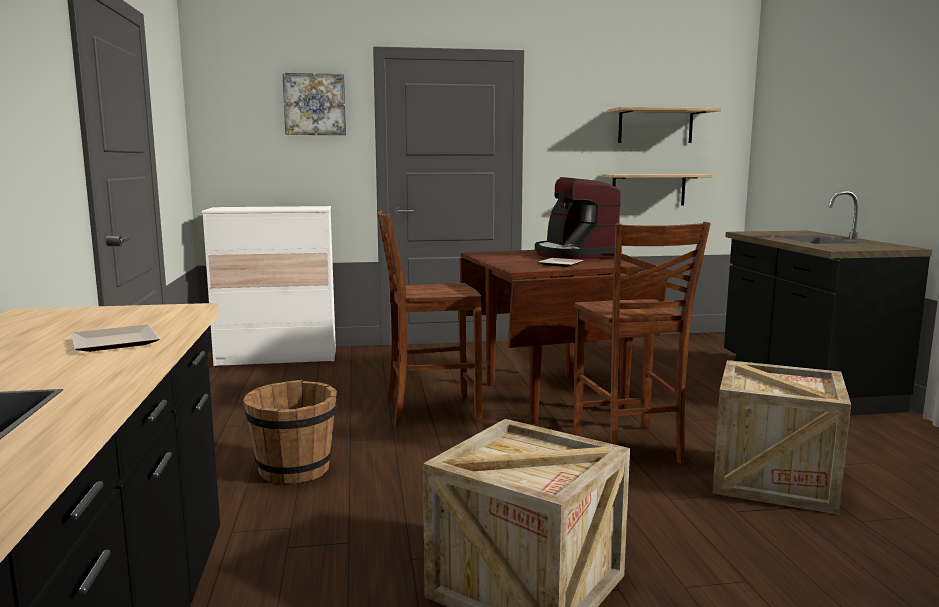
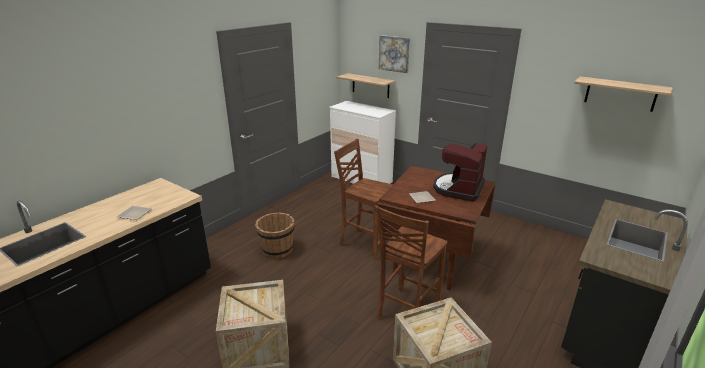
camera: 45 degrees right, 15 degrees up
(648, 189) = (604, 140): shelf -> shelf (370, 85)

